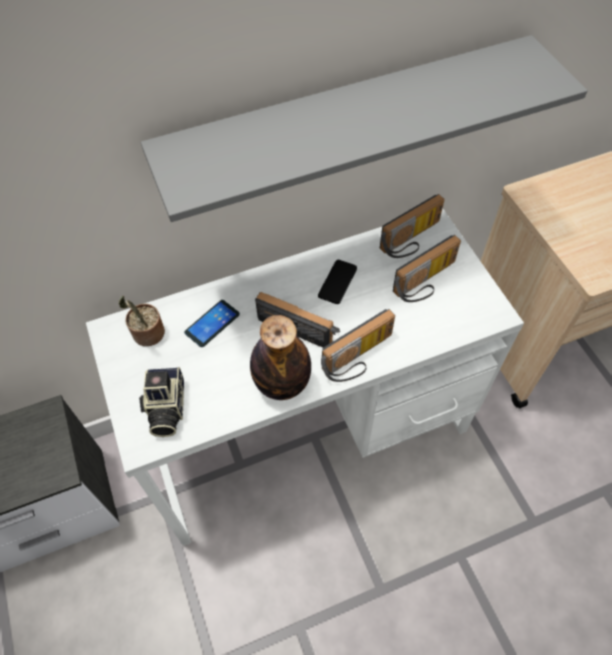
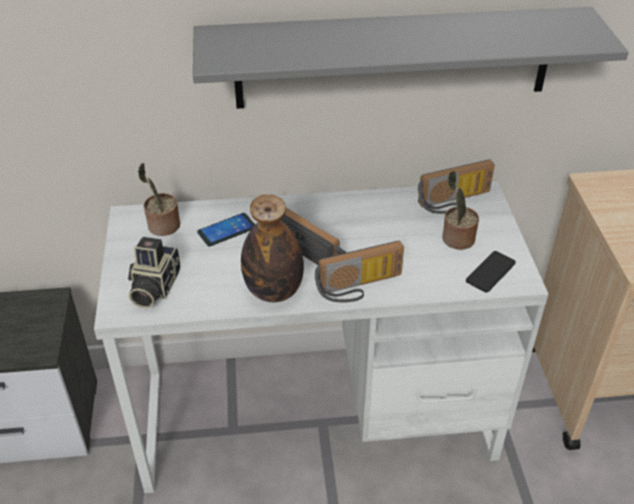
camera: 15 degrees right, 15 degrees down
(337, 282) = (364, 221): phone -> phone (490, 272)
(427, 282) = (456, 239): radio -> potted plant

